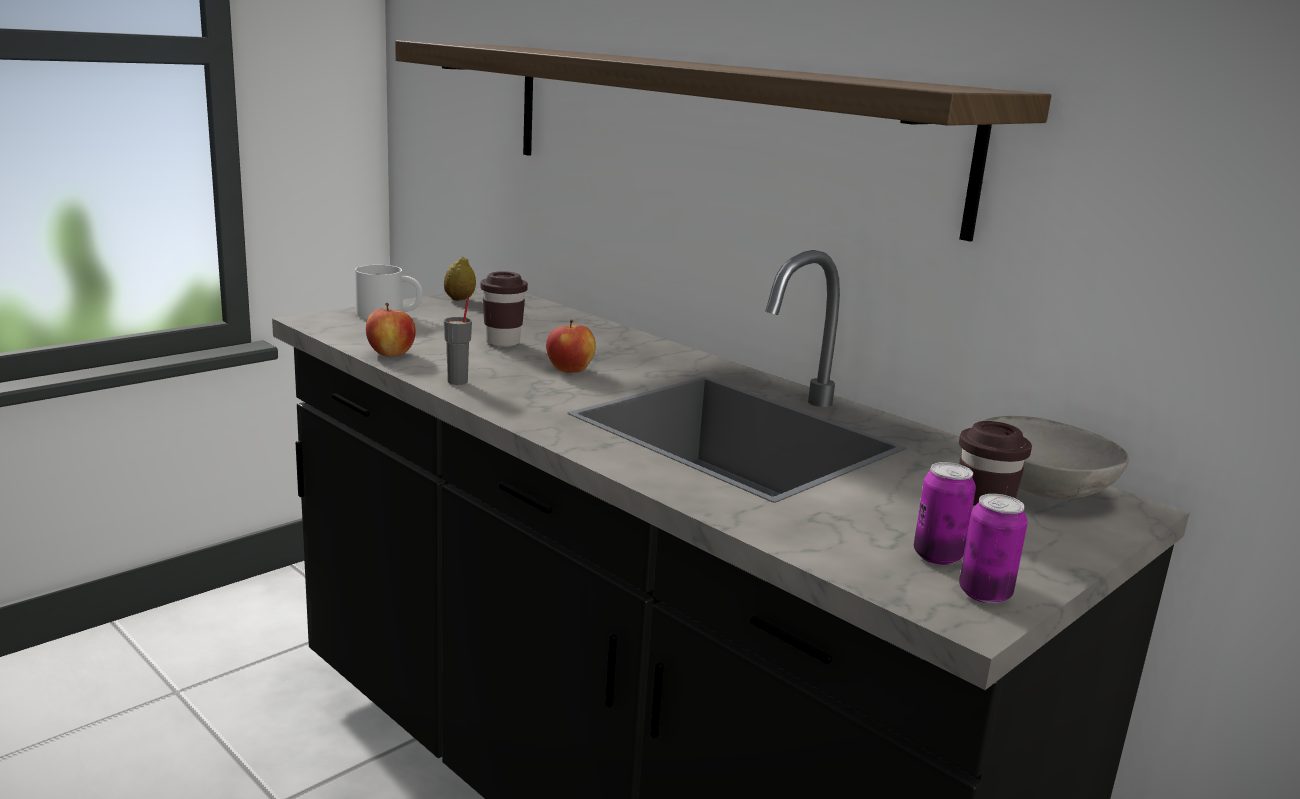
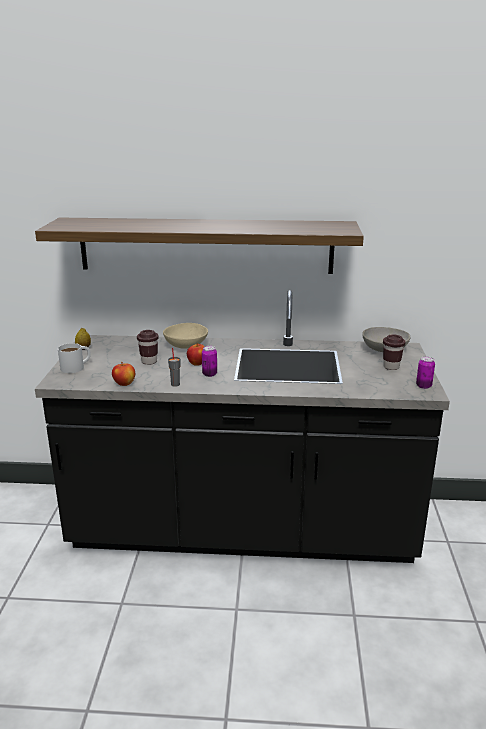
camera: 40 degrees left, 5 degrees up
(616, 343) = (185, 346): none -> beige bowl
(937, 556) = (399, 381): can -> can (209, 374)

